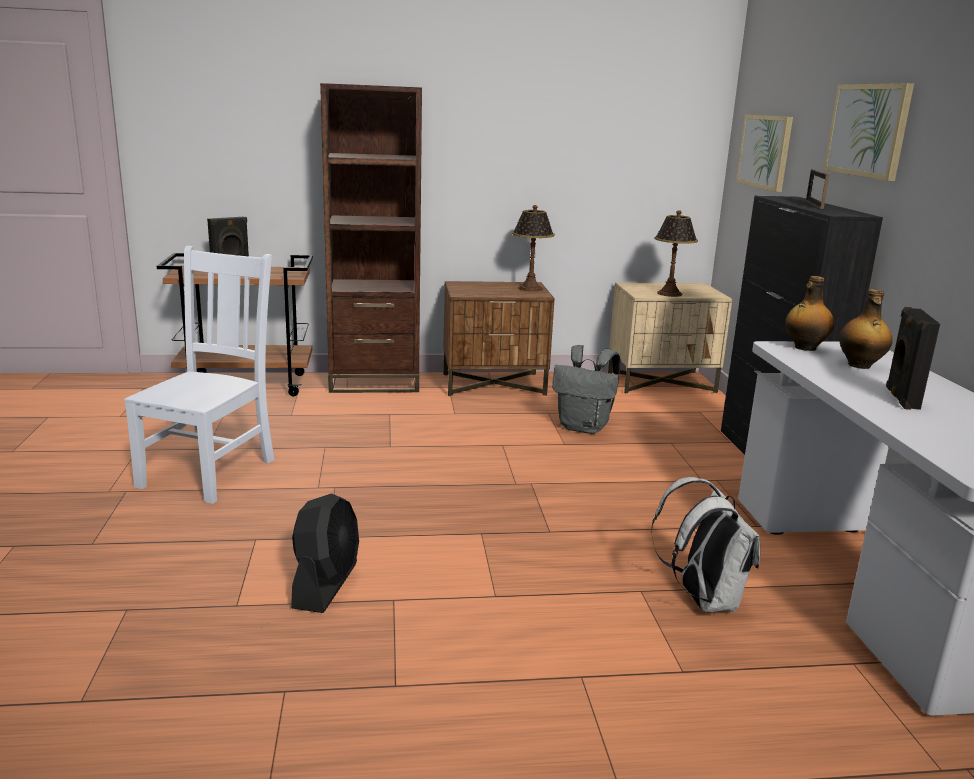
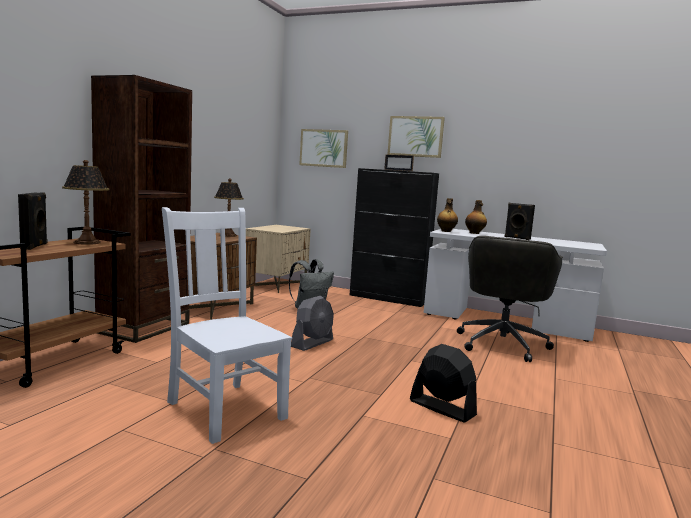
camera: 60 degrees left, 10 degrees down
(452, 461) = (312, 343): none -> grey fan
(669, 293) = (285, 229): table lamp -> table lamp (87, 242)
(702, 599) = (502, 343): white backpack -> grey office chair

